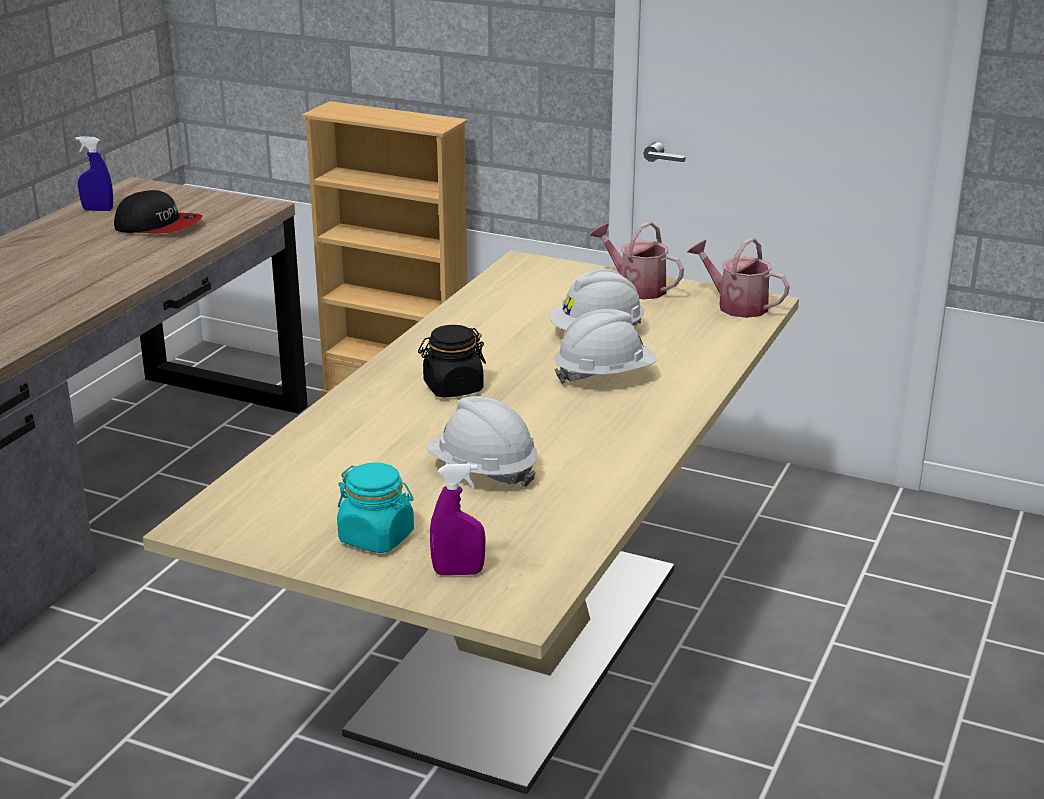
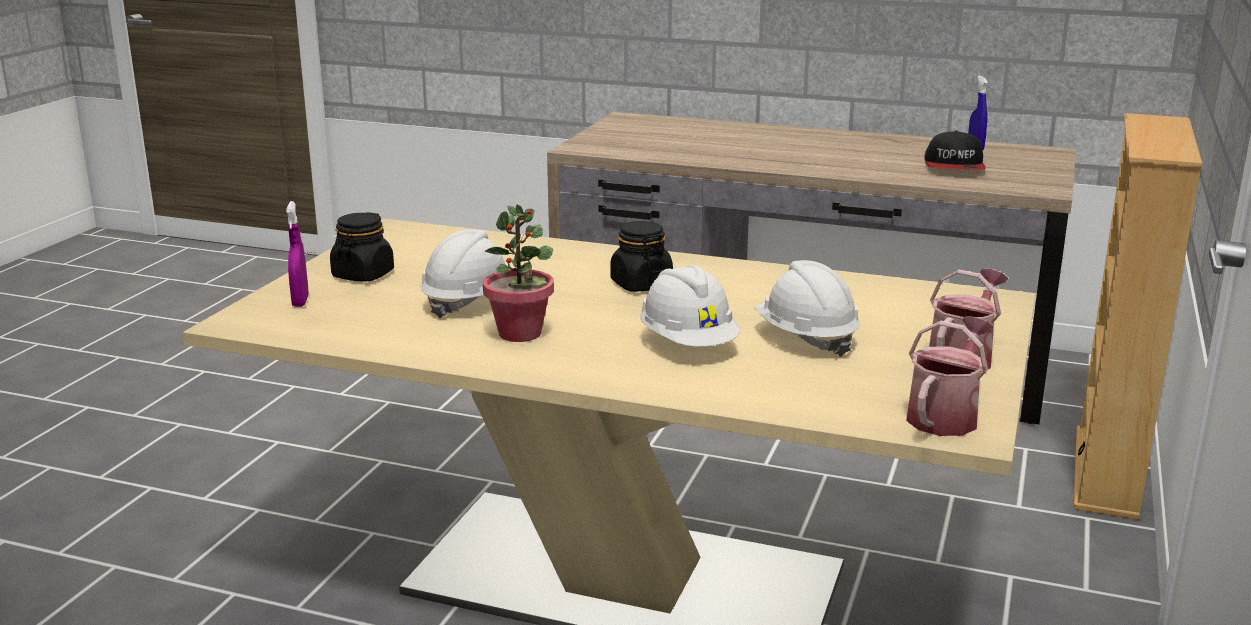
camera: 85 degrees right, 5 degrees down
(377, 537) = (363, 275): turquoise jar -> black jar
(573, 446) = (520, 333): none -> potted plant

